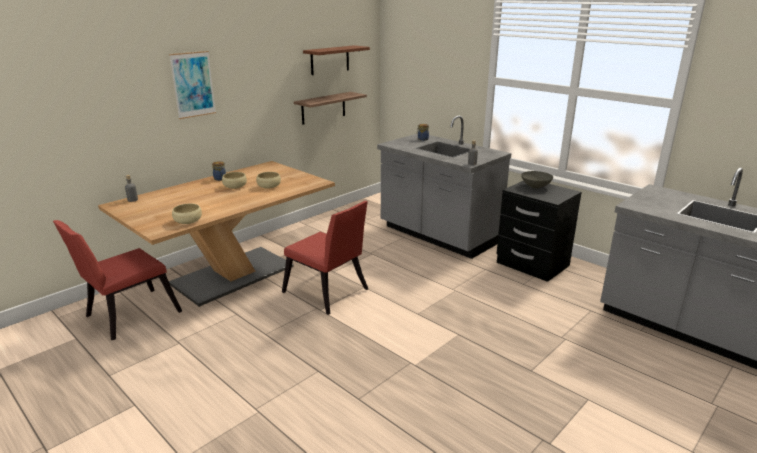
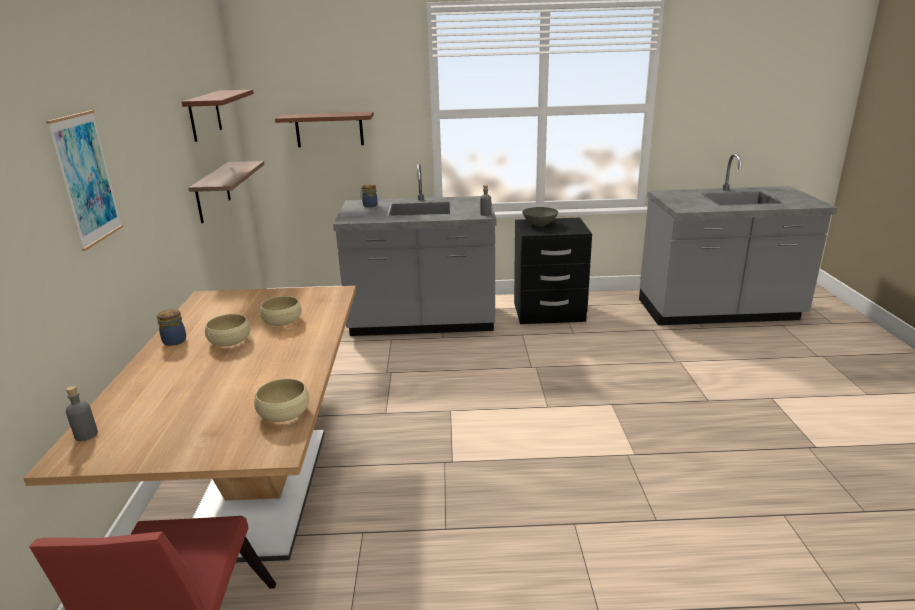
camera: 45 degrees left, 0 degrees up
(328, 293) = (426, 439): red chair -> none
(425, 80) = (329, 129): none -> shelf

